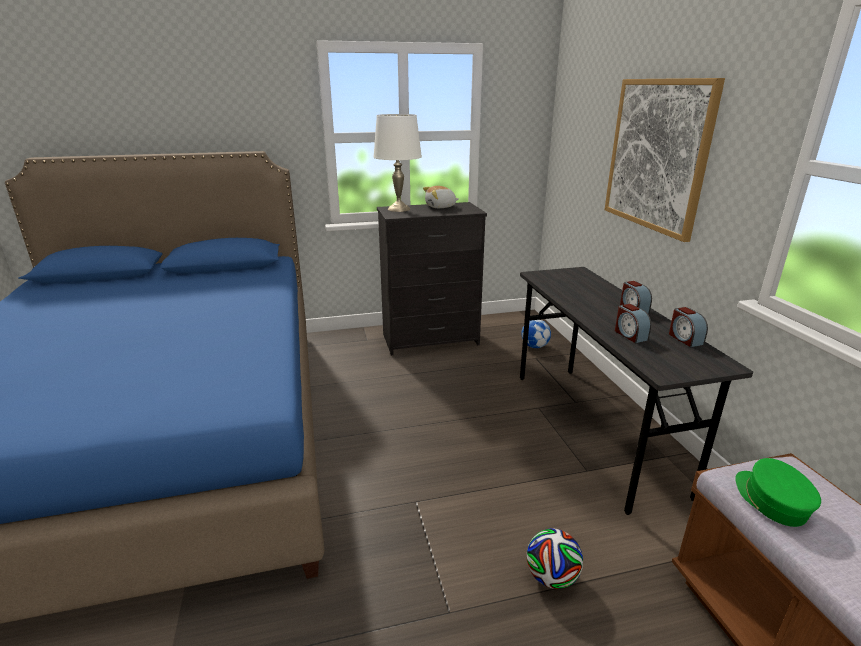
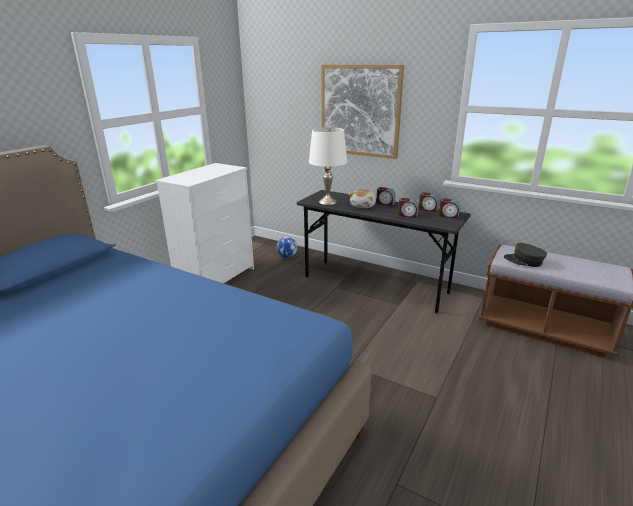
camera: 45 degrees left, 0 degrees up
(399, 209) = (178, 177): white table lamp -> white table lamp (327, 201)
(431, 339) = (217, 278): black dresser -> white dresser
(440, 207) = (205, 170): plush toy -> plush toy (363, 206)
(551, 577) = (448, 355): football -> none
(699, 360) = (448, 216): none -> alarm clock
(771, 500) = (524, 261): green cap -> grey cap

